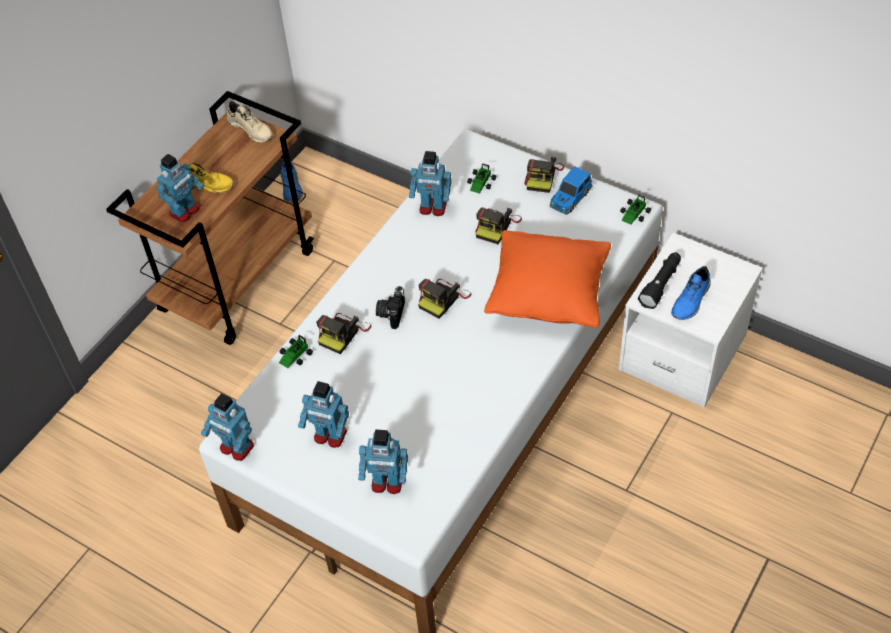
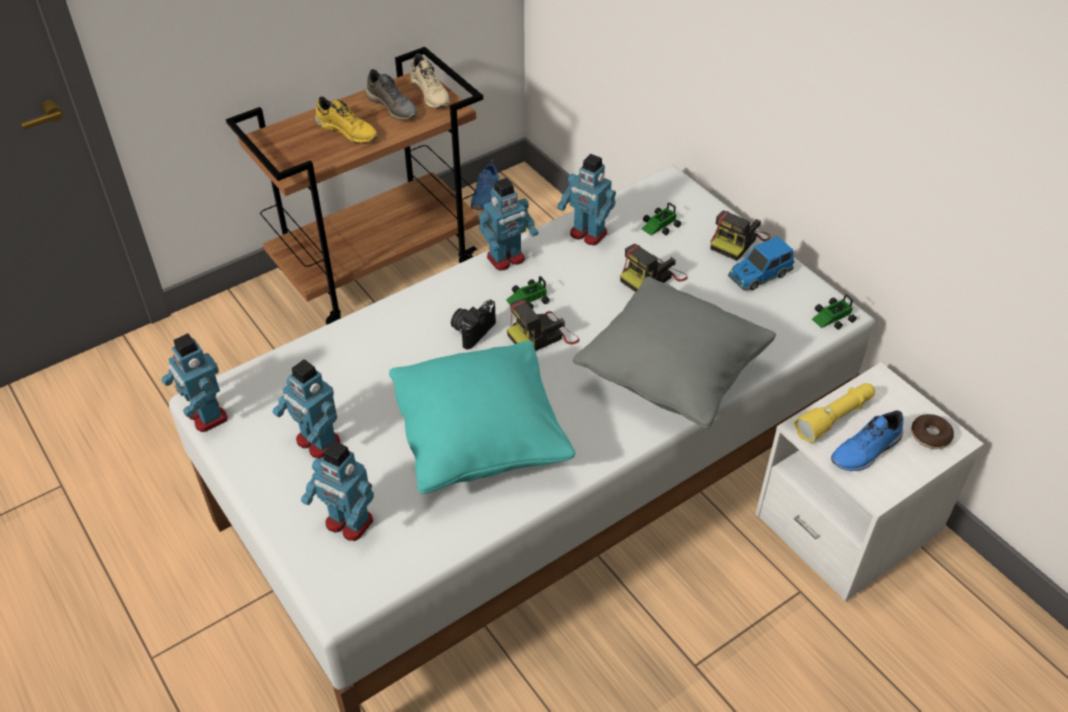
camera: 20 degrees right, 5 degrees down
(185, 212) = (309, 150): toy robot -> toy robot (506, 259)
(228, 151) = (393, 106): none -> grey shoe
(294, 355) = (334, 338): toy car -> toy car (526, 299)
(343, 333) = (404, 333): camera -> none
(443, 392) = (480, 441): none -> turquoise pillow
(548, 297) = (671, 377): orange pillow -> grey pillow
(661, 284) = (835, 418): black flashlight -> yellow flashlight
(727, 275) = (930, 436): none -> donut

